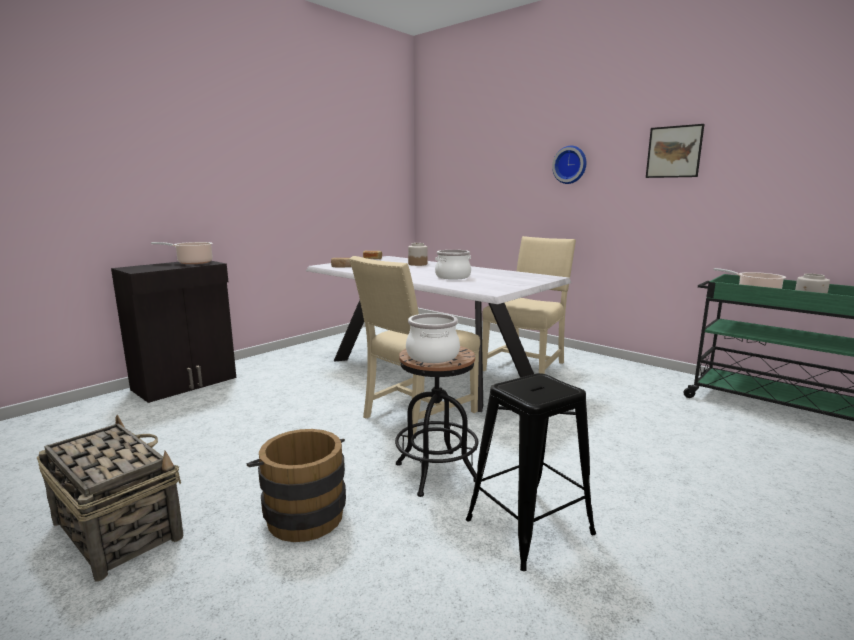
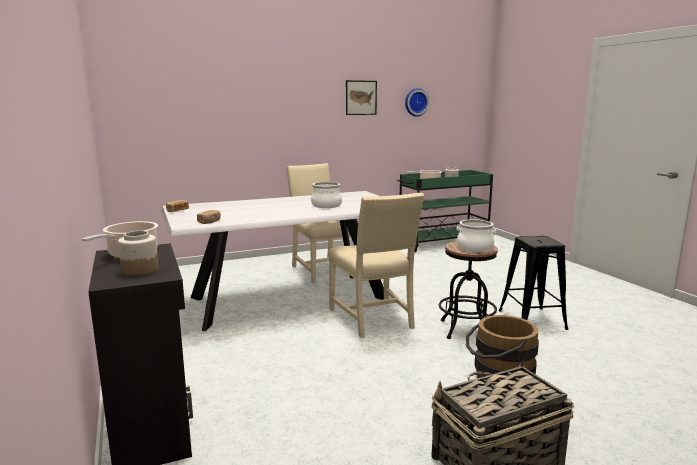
camera: 65 degrees left, 0 degrees up
(417, 264) = (243, 205): jar -> jar (139, 270)
(570, 165) = (289, 104): wall clock -> wall clock (415, 102)

